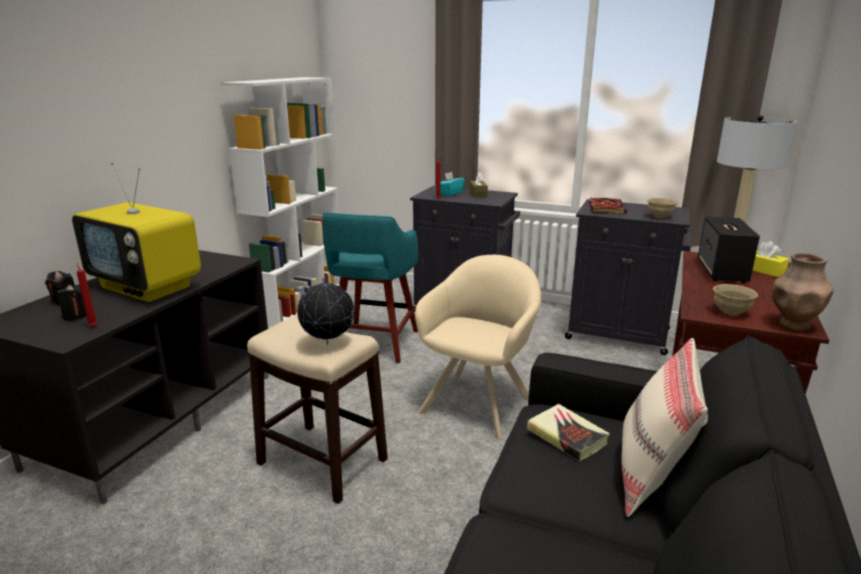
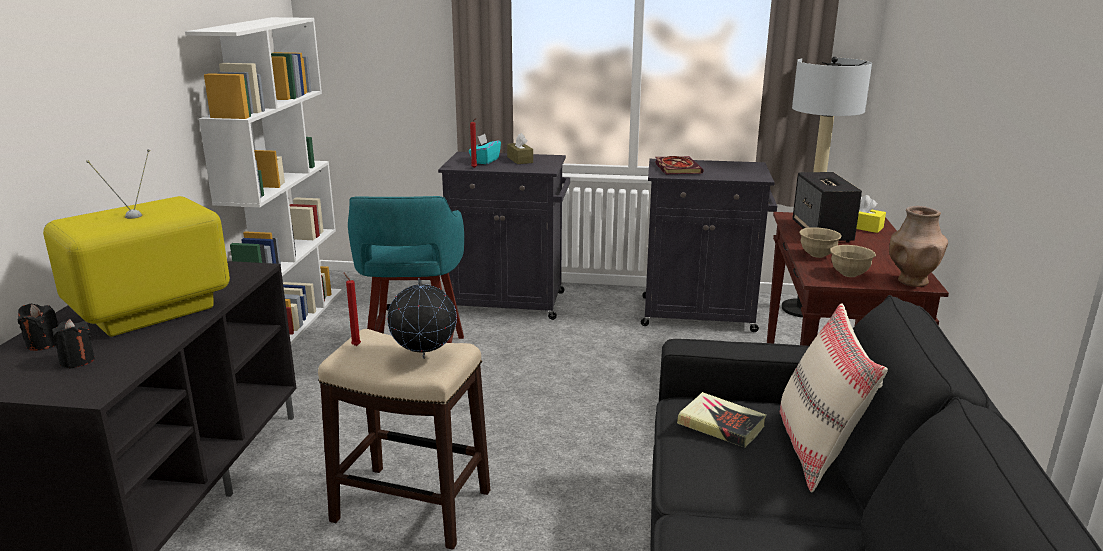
camera: 15 degrees left, 0 degrees up
(93, 326) = (114, 371): red candle -> red candle (355, 345)
(147, 287) = (151, 314): television -> television turned 120 degrees clockwise
(479, 402) = (571, 410): beige armchair -> none
(660, 217) = (740, 175): beige bowl -> beige bowl (817, 255)

